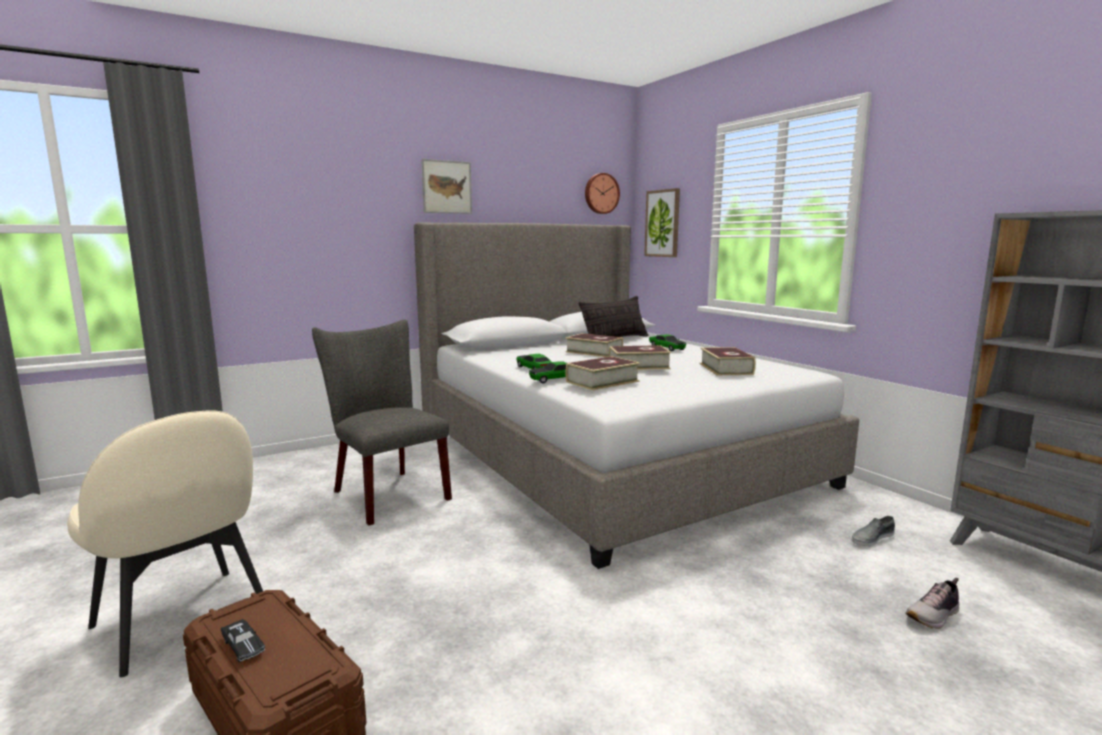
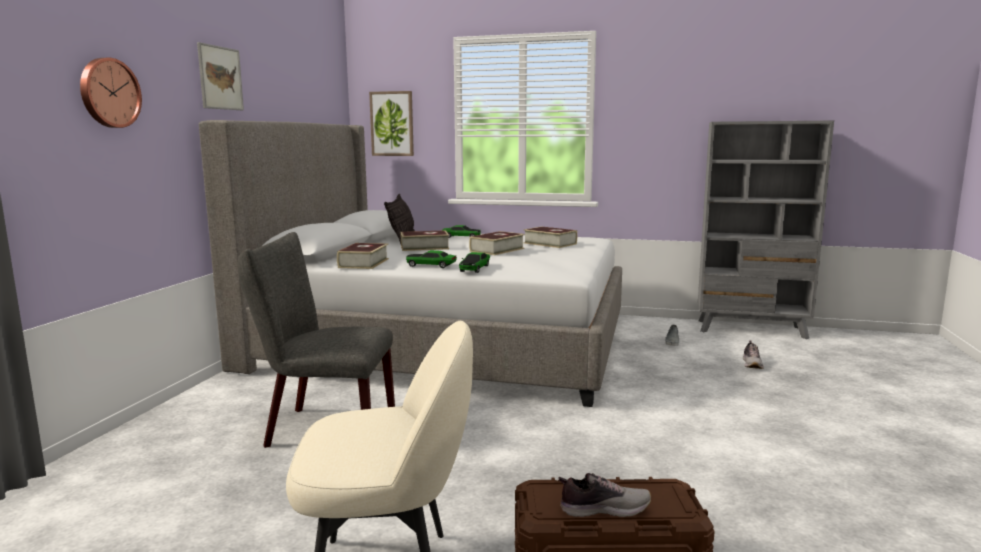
camera: 45 degrees left, 0 degrees up
(243, 646) = (603, 509): black toy car -> shoe
(601, 193) = (329, 92): wall clock -> wall clock (108, 93)
(602, 381) = (519, 263): book -> book (363, 263)

